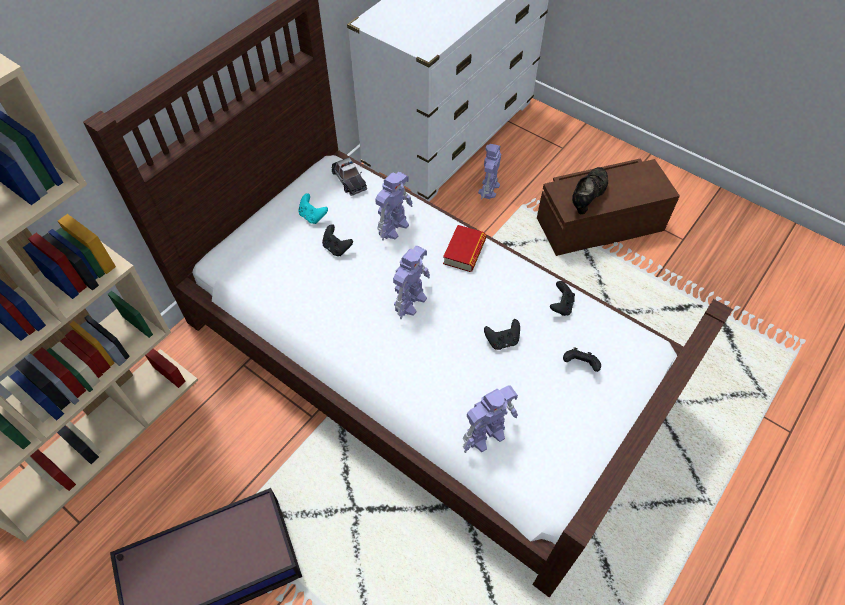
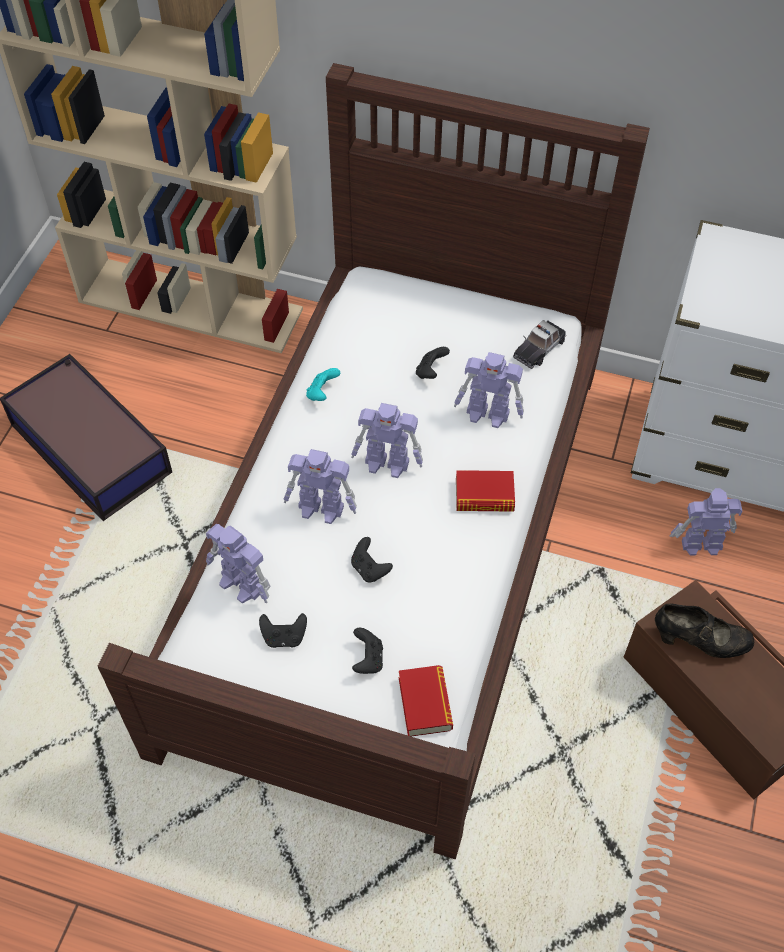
camera: 70 degrees right, 0 degrees up
(312, 216) = (465, 334): turquoise game controller -> turquoise game controller (322, 393)
(435, 357) = (322, 509): none -> toy robot
(561, 306) = (447, 620): black game controller -> black game controller (284, 637)
(625, 340) = (425, 704): none -> book

